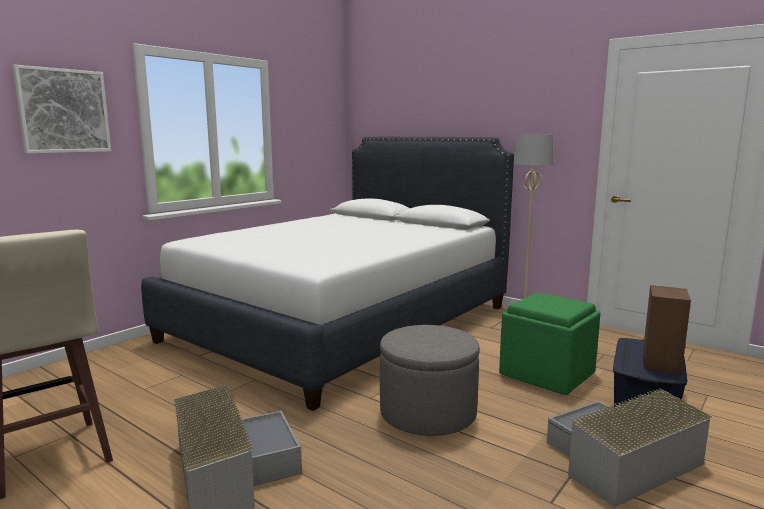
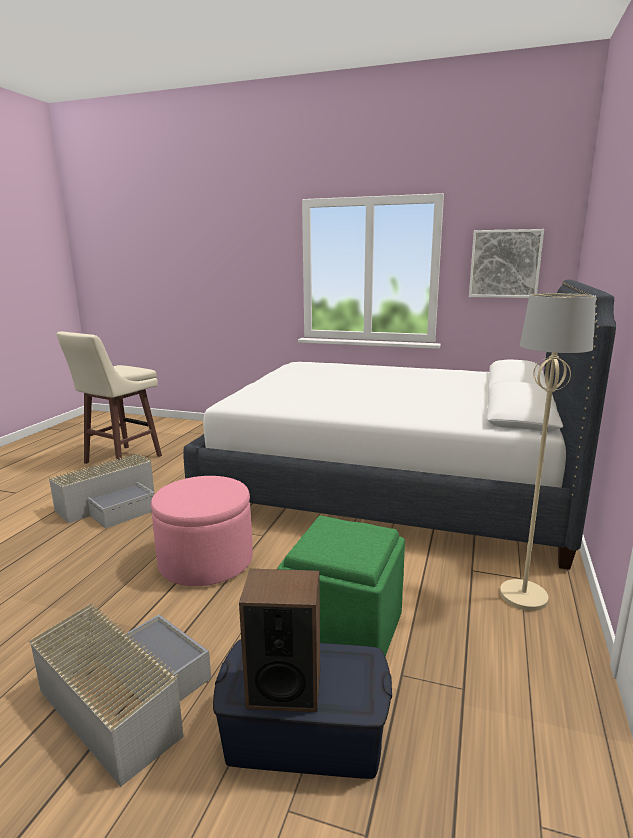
camera: 70 degrees right, 5 degrees up
(63, 111) = (250, 256): picture -> picture (505, 264)
(428, 413) = (206, 561): grey ottoman -> pink ottoman

